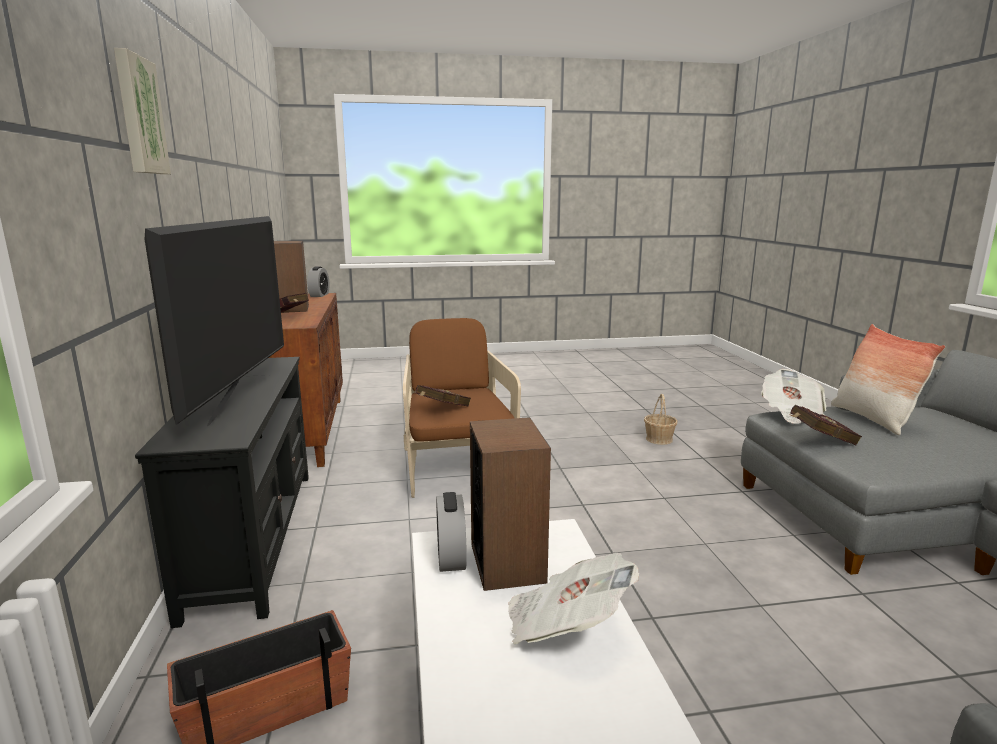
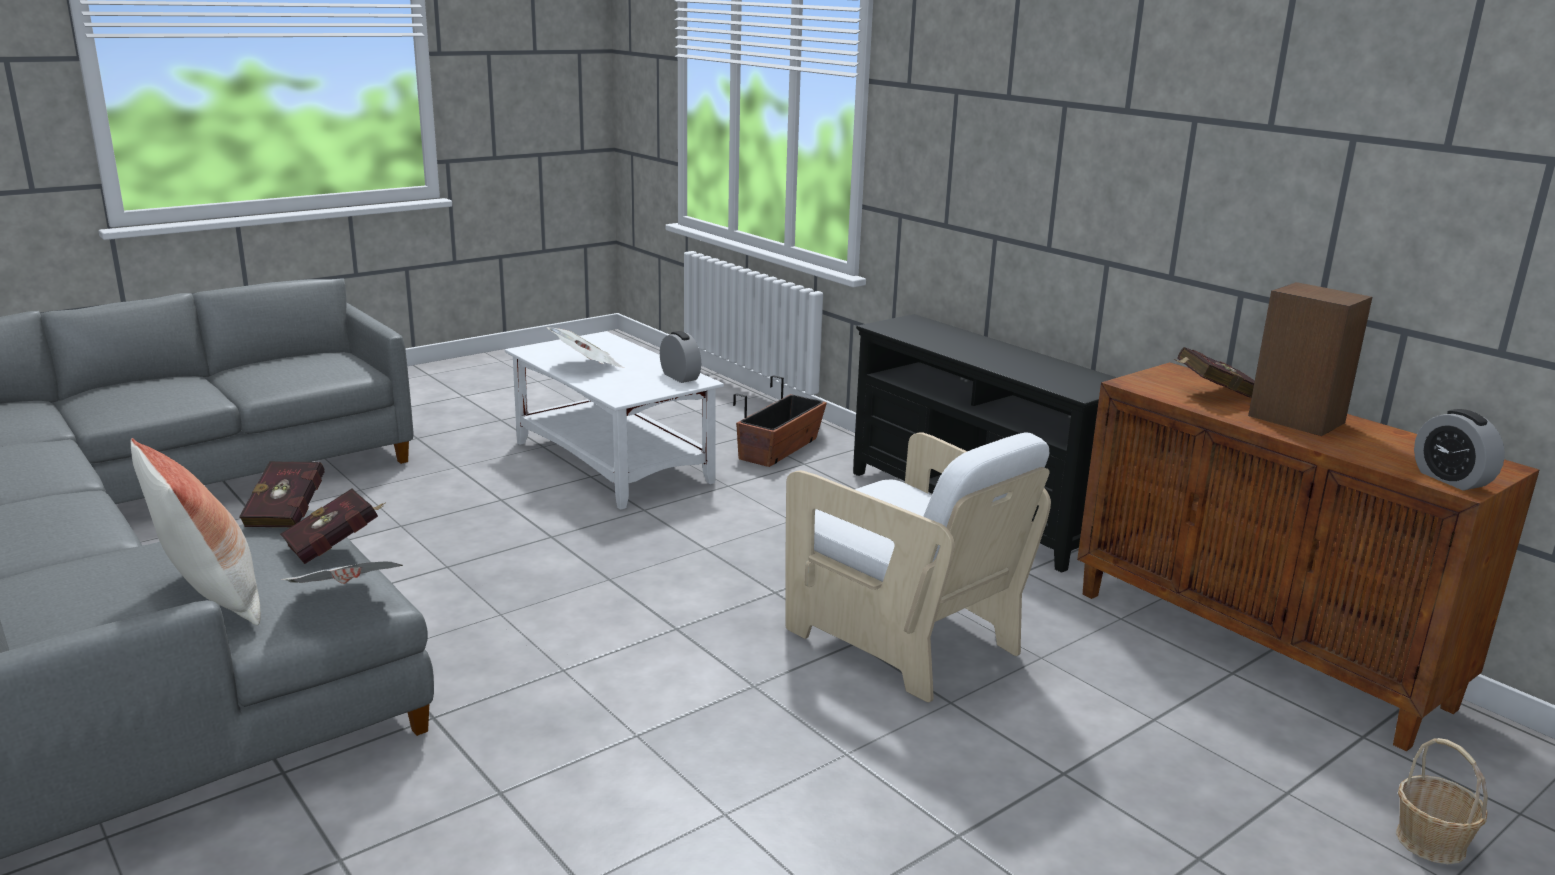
camera: 150 degrees right, 5 degrees up
(138, 116) = (1038, 70): picture -> none
(239, 397) = (973, 350): television -> none
(441, 409) = (892, 495): red book -> red book (289, 513)
(457, 469) = (903, 638): brown armchair -> white armchair
(508, 562) = (641, 380): speaker -> none
(659, 439) = (603, 834): basket -> basket (1431, 842)

